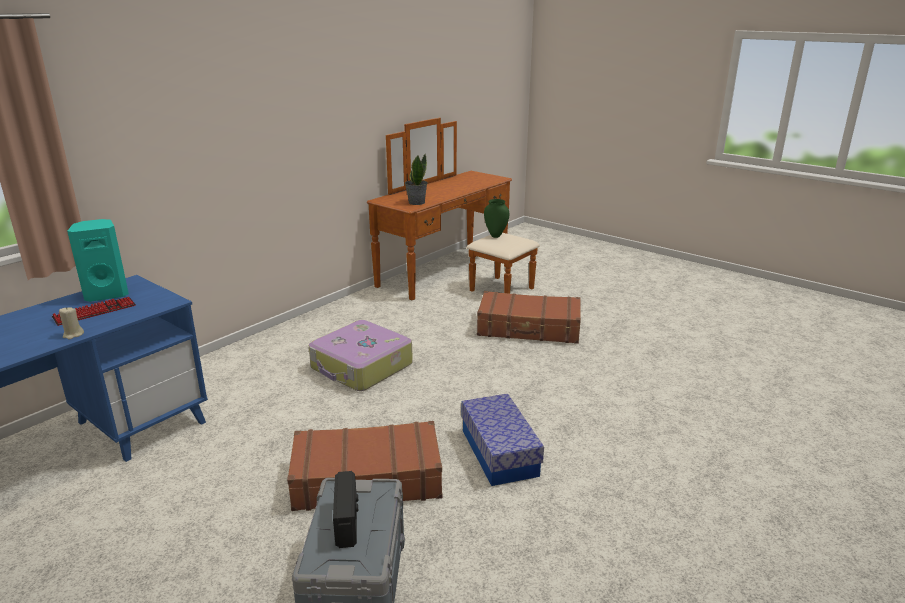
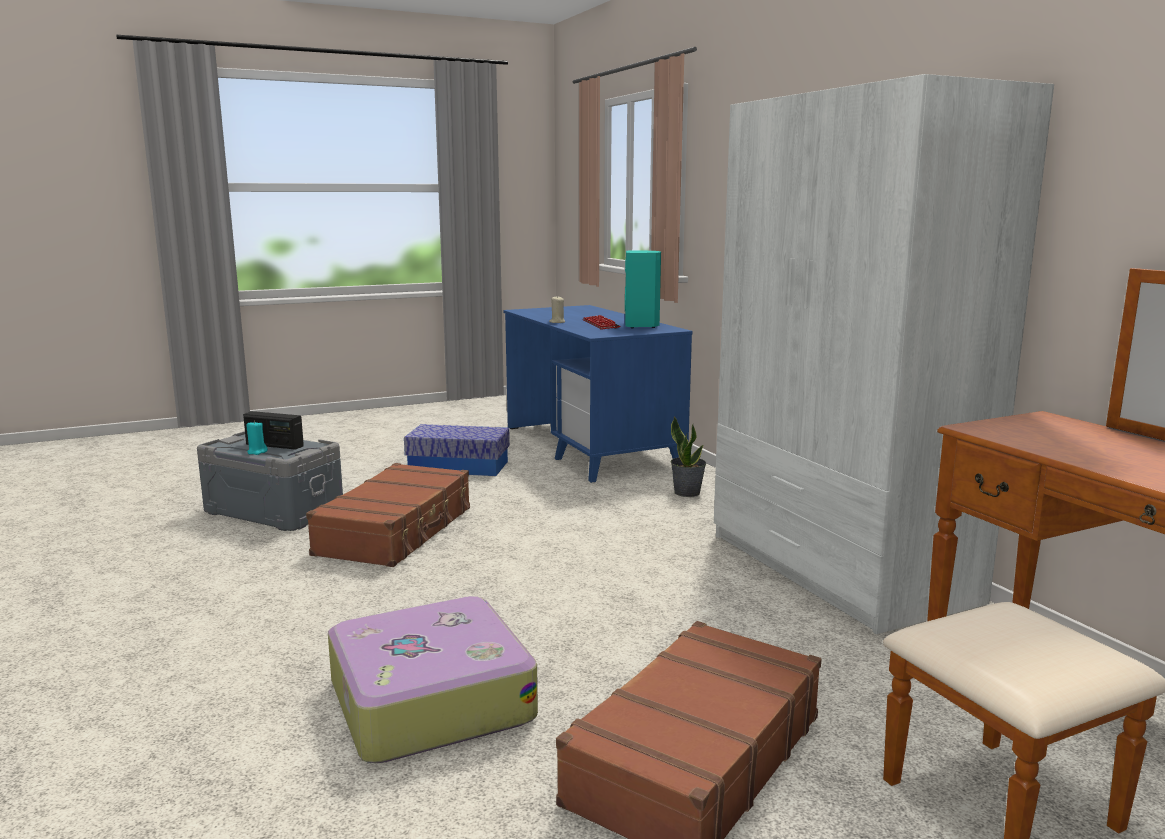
camera: 115 degrees right, 10 degrees down
(339, 320) = (838, 568): none -> white wardrobe
(361, 367) = (649, 561): suitcase -> suitcase (428, 700)
(376, 521) = (257, 452): none -> turquoise candle
(416, 202) = (1021, 436): potted plant -> potted plant (687, 492)
(496, 236) = (1061, 637): green vase -> none
(499, 452) = (330, 604): storage box -> storage box (458, 466)

